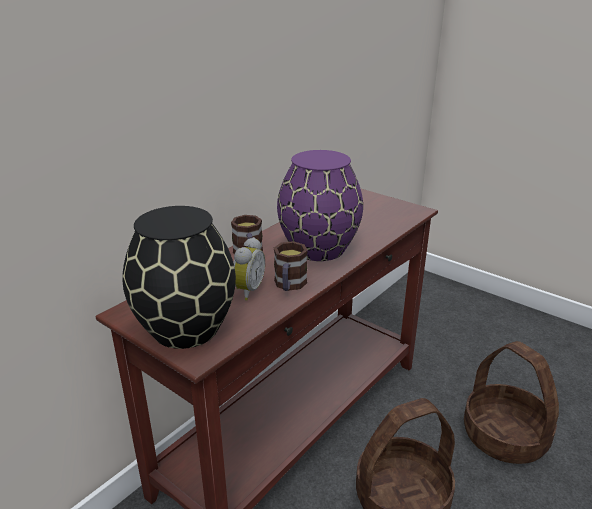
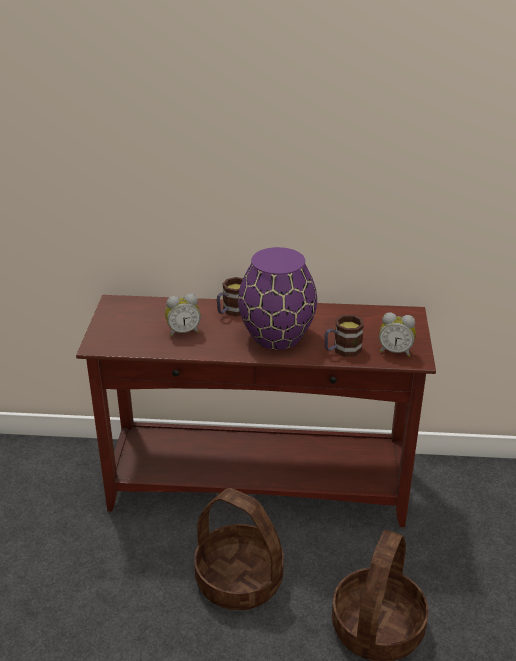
camera: 55 degrees right, 5 degrees up
(185, 329) = (117, 330): black vase -> none
(289, 285) = (208, 345): mug -> mug (342, 350)
(398, 213) = (395, 351): none -> alarm clock

